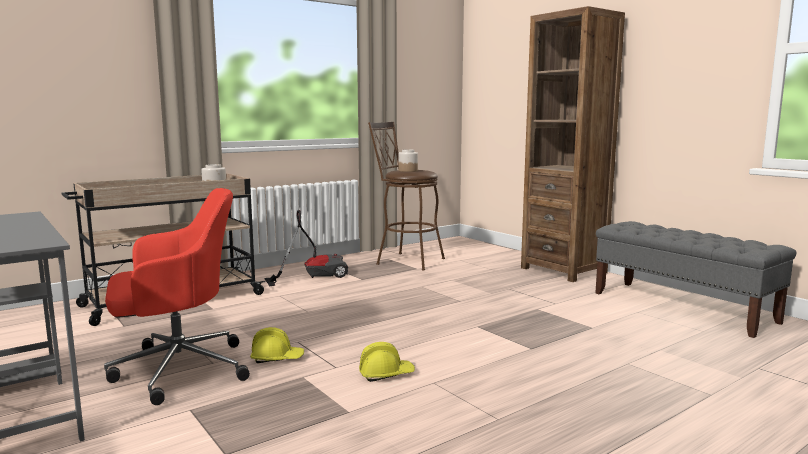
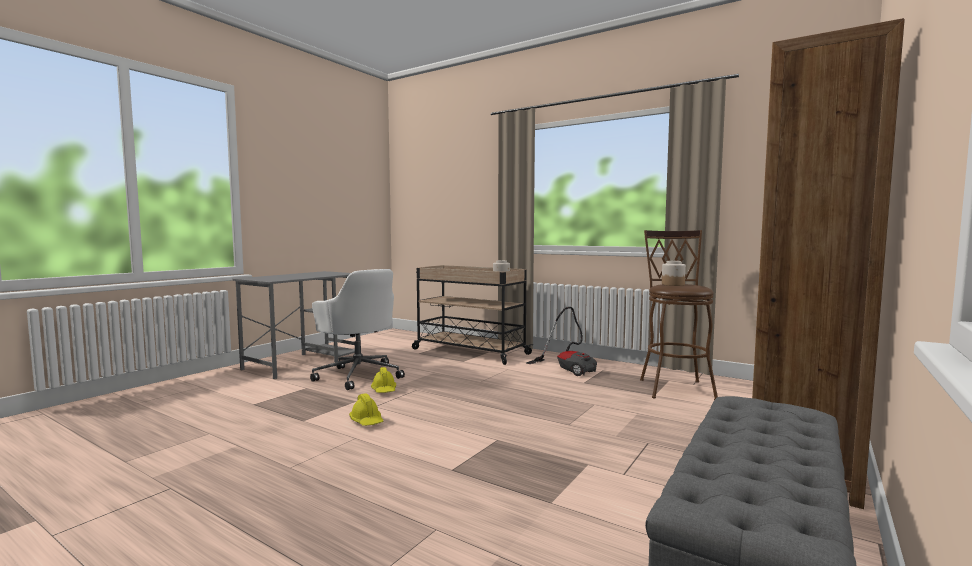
camera: 70 degrees right, 5 degrees down
(177, 369) = (358, 375): red office chair -> white office chair

